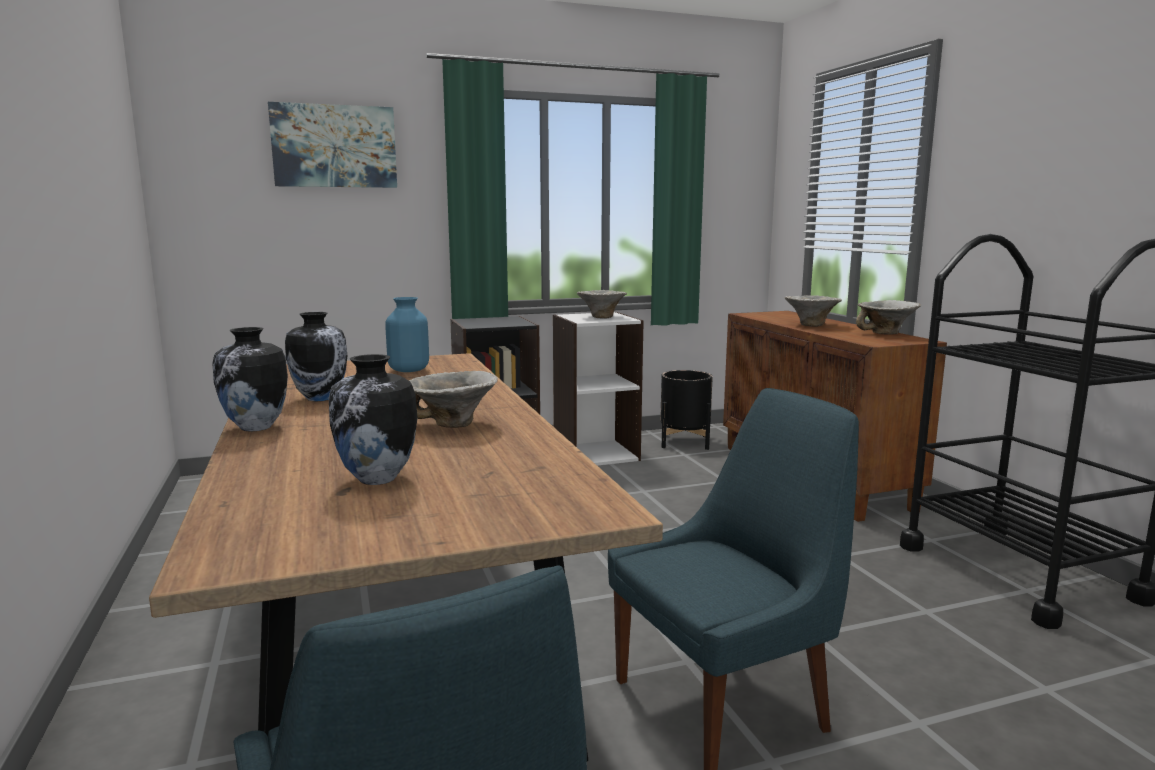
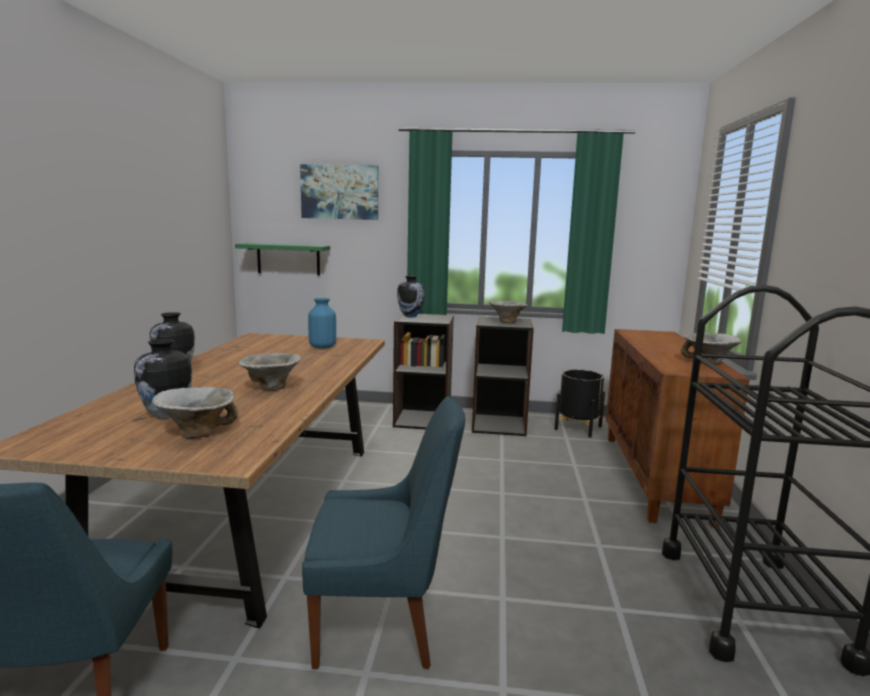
camera: 25 degrees right, 0 degrees up
(254, 252) = (288, 259): none -> green shelf
(320, 398) = (239, 359): vase -> vase (410, 316)
(595, 454) = (499, 425): white bookcase -> black bookcase
(810, 325) = (658, 347): bowl -> bowl (197, 433)

